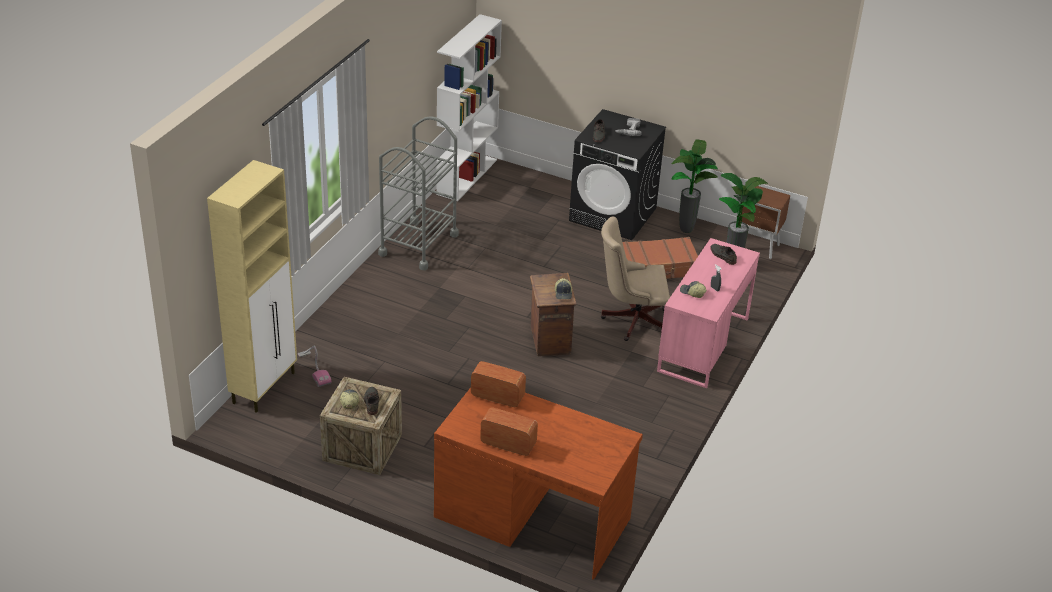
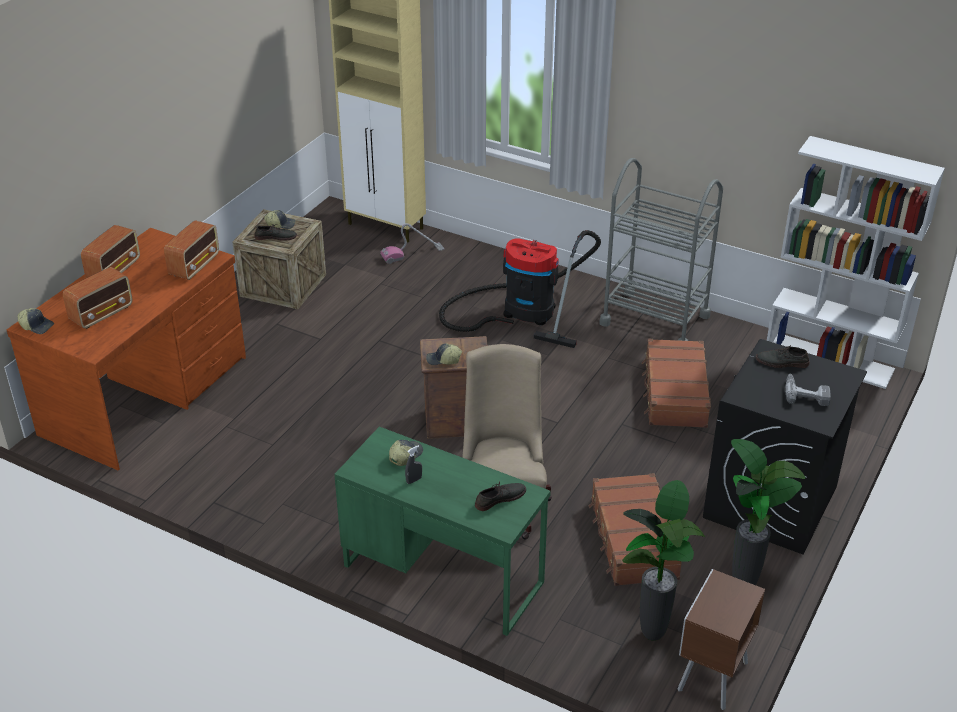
camera: 95 degrees right, 0 degrees up
(406, 307) = (522, 311): none -> vacuum cleaner
(507, 242) = (674, 393): none -> brown suitcase
(574, 440) = (102, 313): none -> radio
(597, 477) = (37, 326): none -> cap
(703, 344) = (443, 573): pink desk -> green desk

